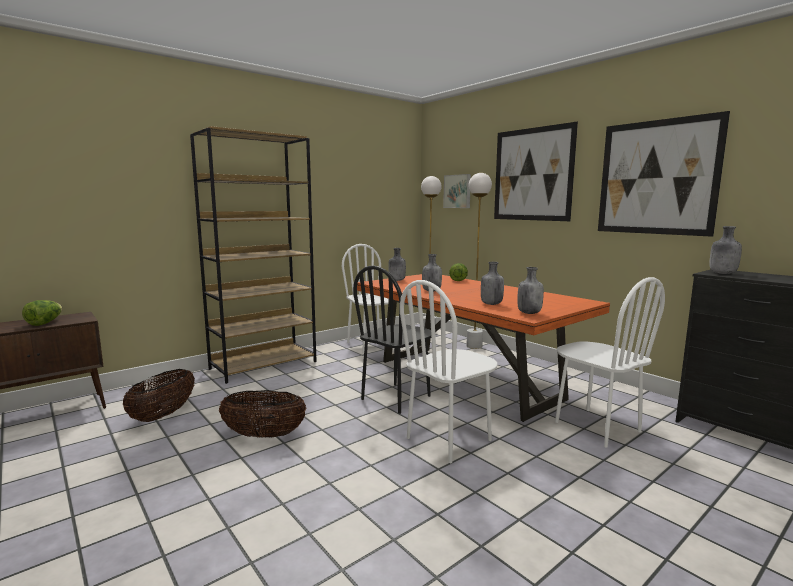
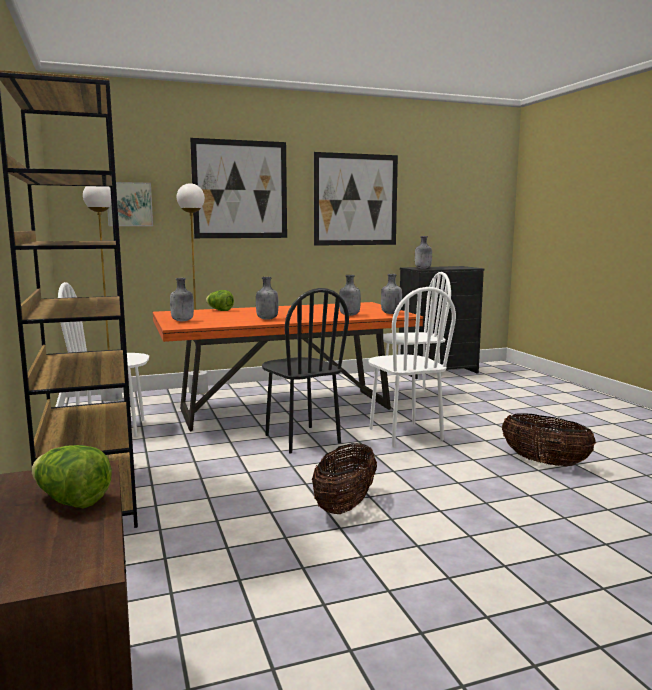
camera: 70 degrees left, 0 degrees up
(163, 415) = (220, 575): basket -> basket (545, 463)

